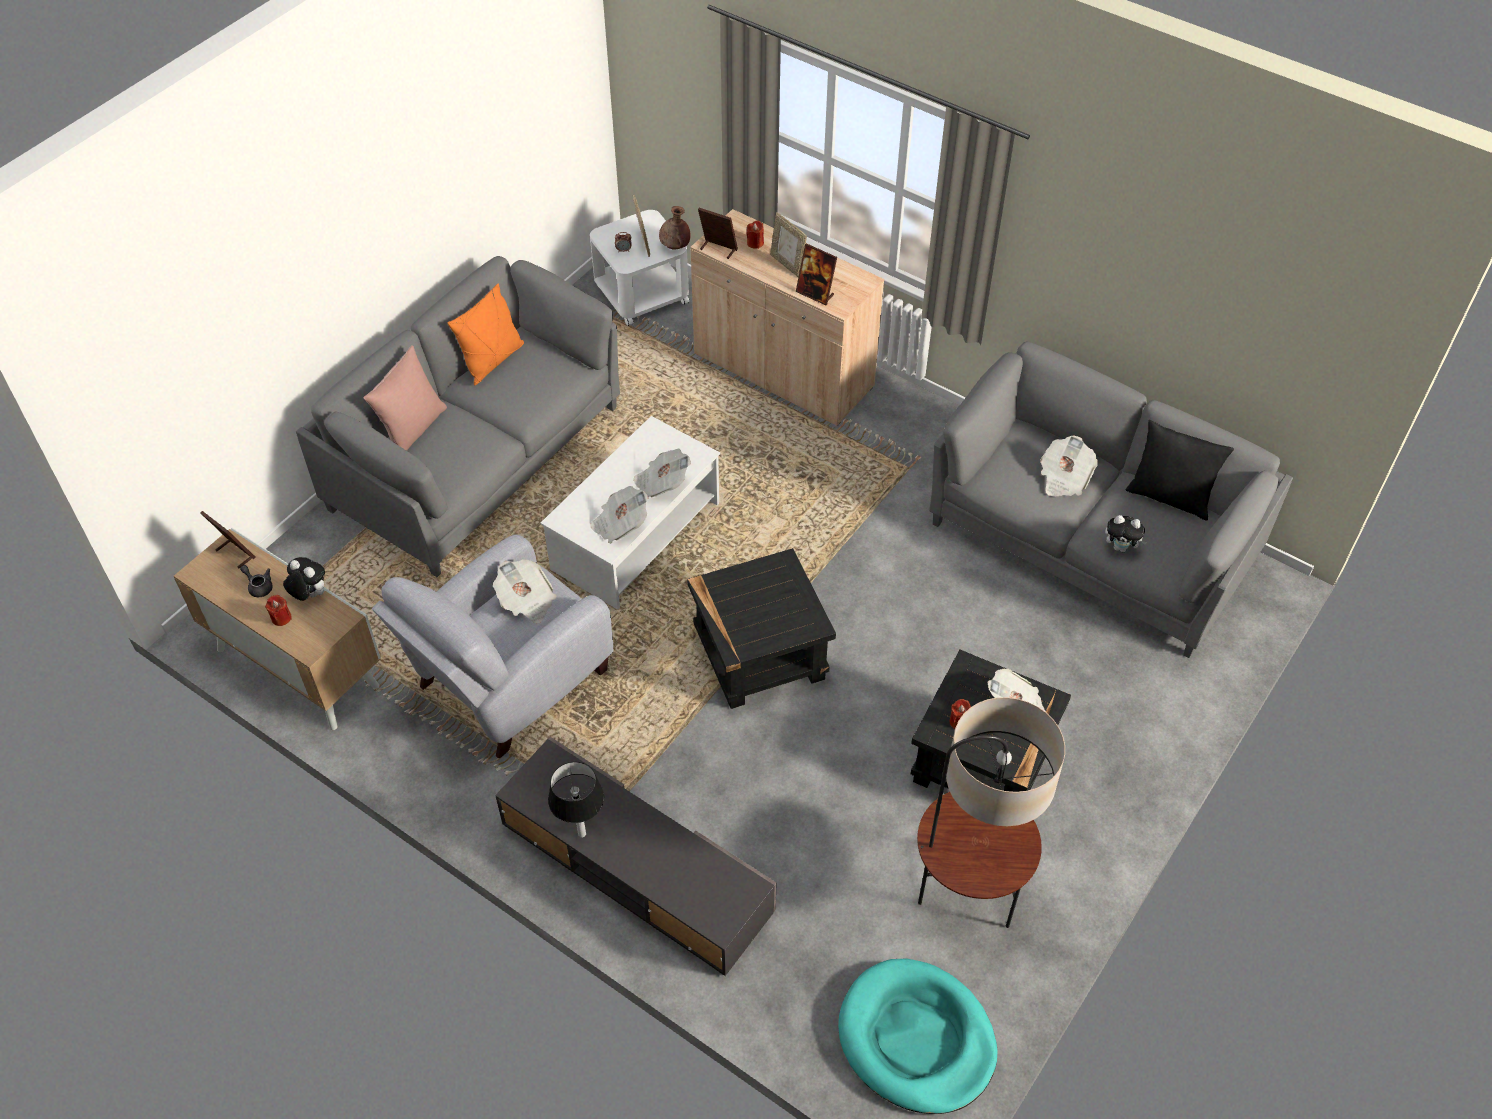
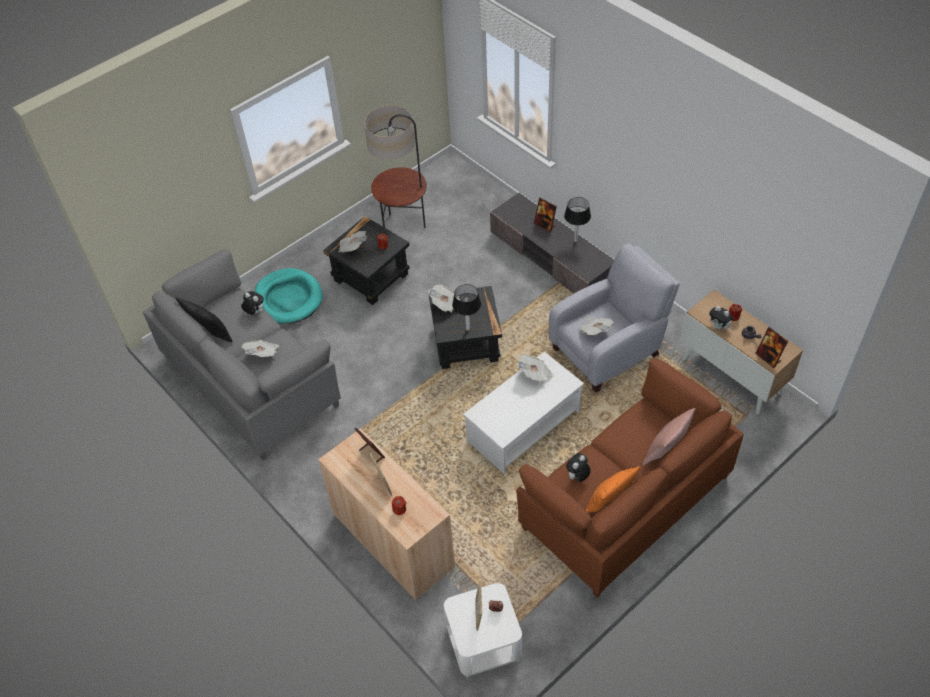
camera: 165 degrees left, 0 degrees up
(477, 459) = (624, 501): grey sofa -> brown sofa
(538, 382) = (577, 477): none -> plush toy
(661, 483) = (505, 397): newspaper -> newspaper (446, 305)
(675, 247) = (452, 605): brown vase -> none
(718, 249) = (429, 508): picture frame -> picture frame (544, 225)
(747, 580) = (468, 328): none -> table lamp
(916, 1039) = (444, 185): turquoise dog bed -> turquoise dog bed (288, 298)

